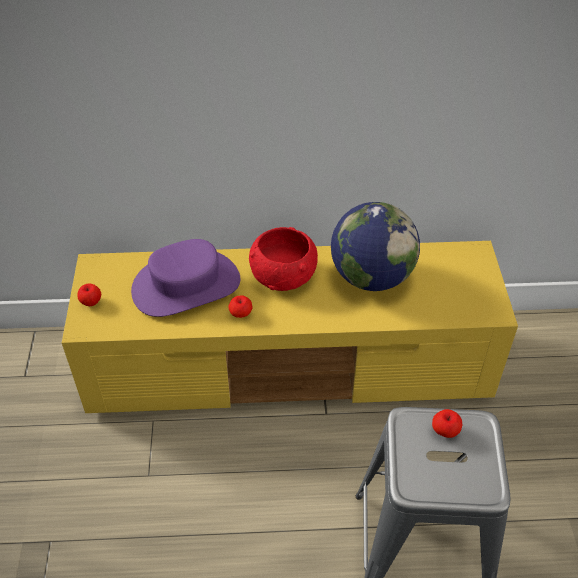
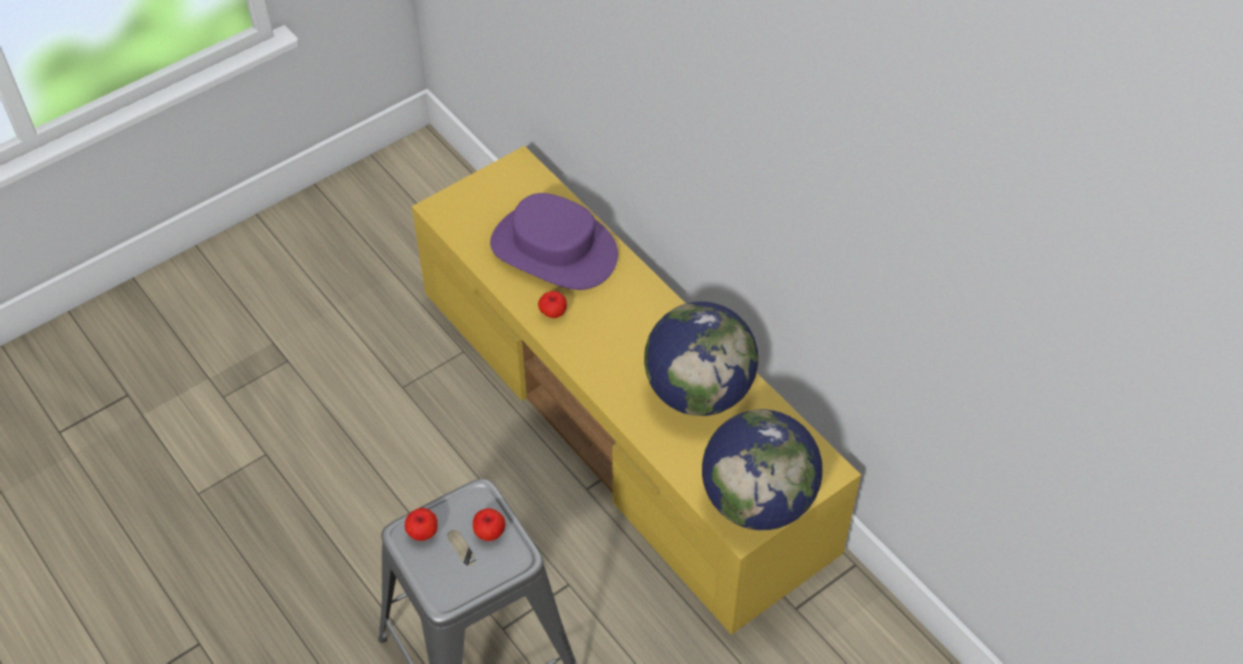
camera: 55 degrees right, 5 degrees up
(91, 302) = (473, 194): apple -> apple (423, 532)
(283, 275) = (635, 316): red bowl -> none
(478, 294) = (757, 501): none -> globe

